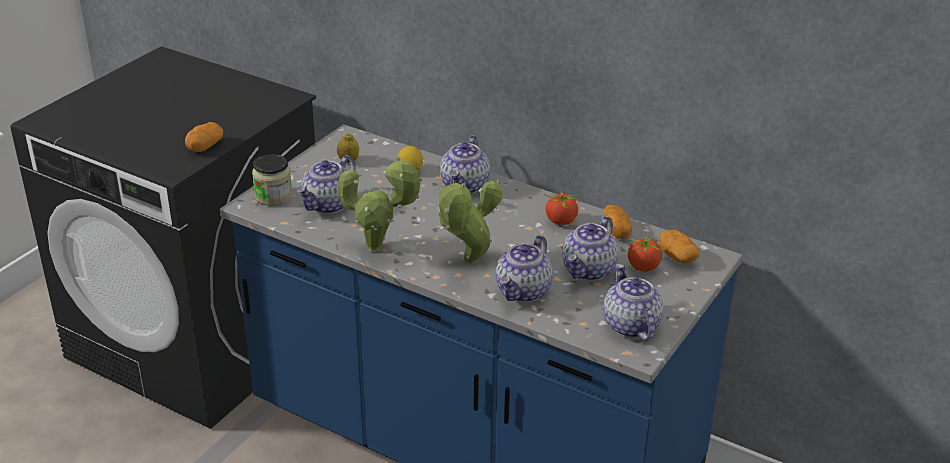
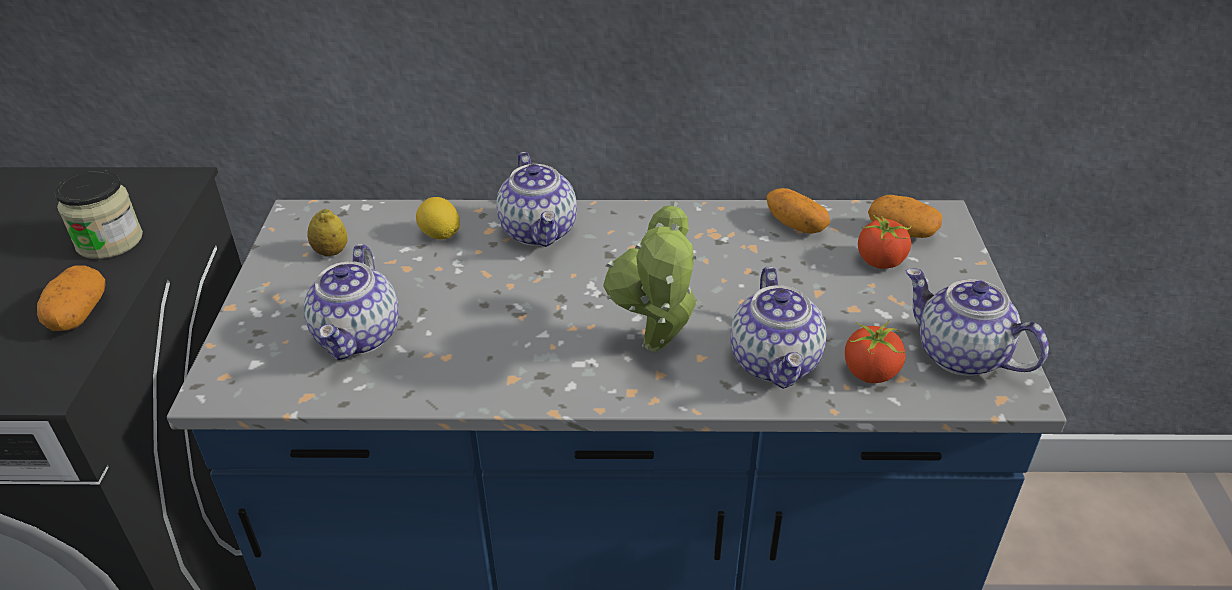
camera: 30 degrees left, 5 degrees up
(273, 196) = (251, 356): jar -> jar (110, 241)
(379, 248) = (503, 380): potted plant -> none
(560, 221) = (714, 236): tomato -> tomato (870, 373)
(589, 270) = (823, 293): teapot -> none

